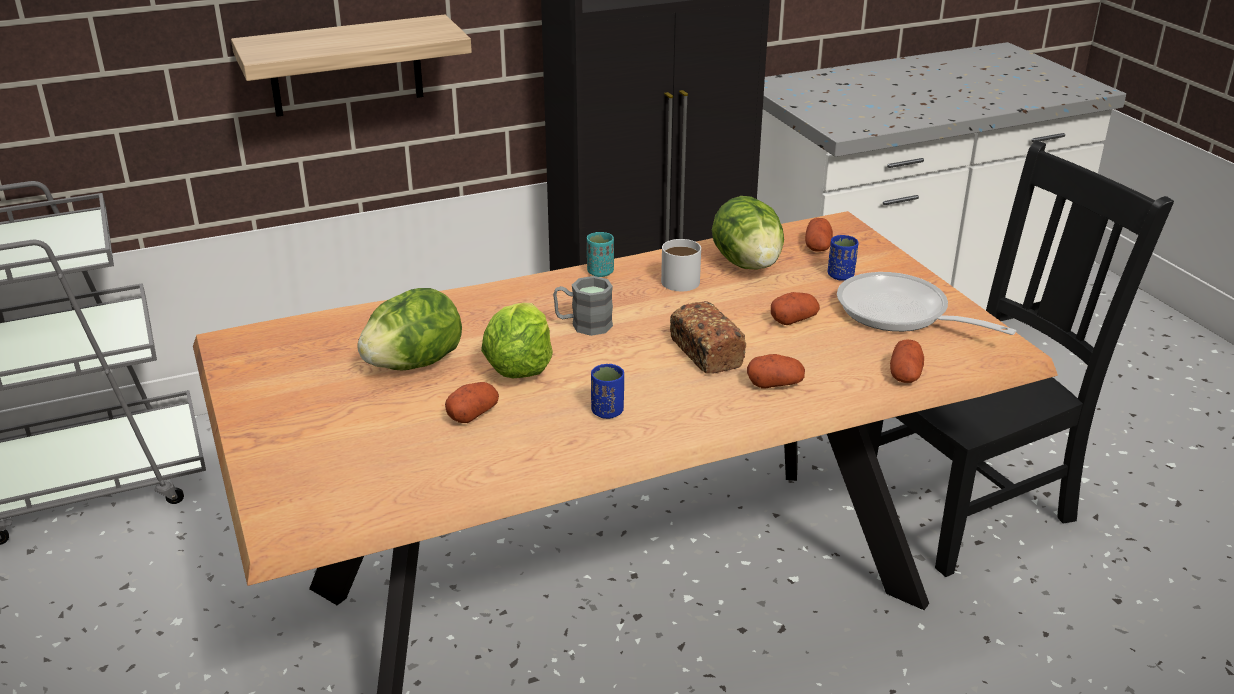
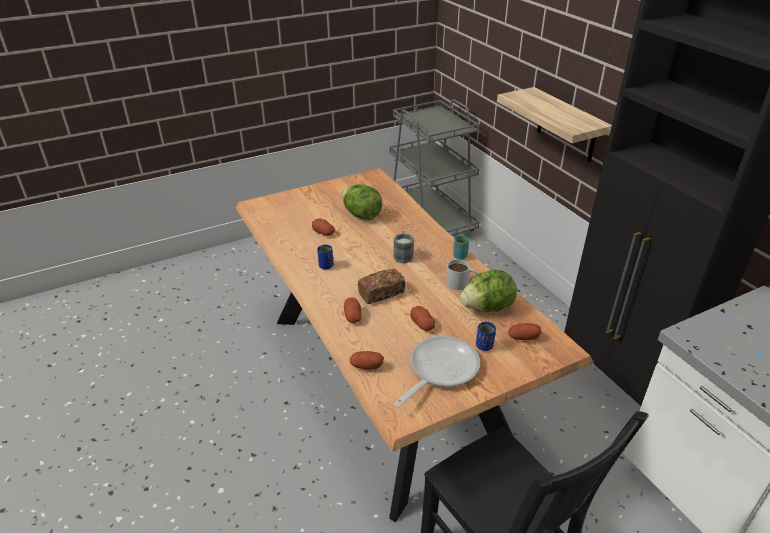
camera: 85 degrees right, 5 degrees up
(519, 367) = (361, 240): lettuce -> none

